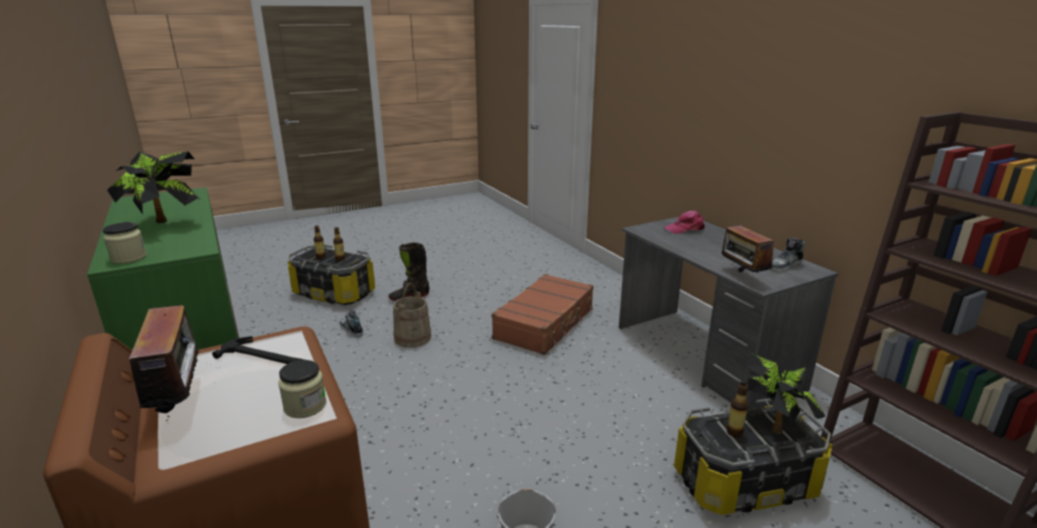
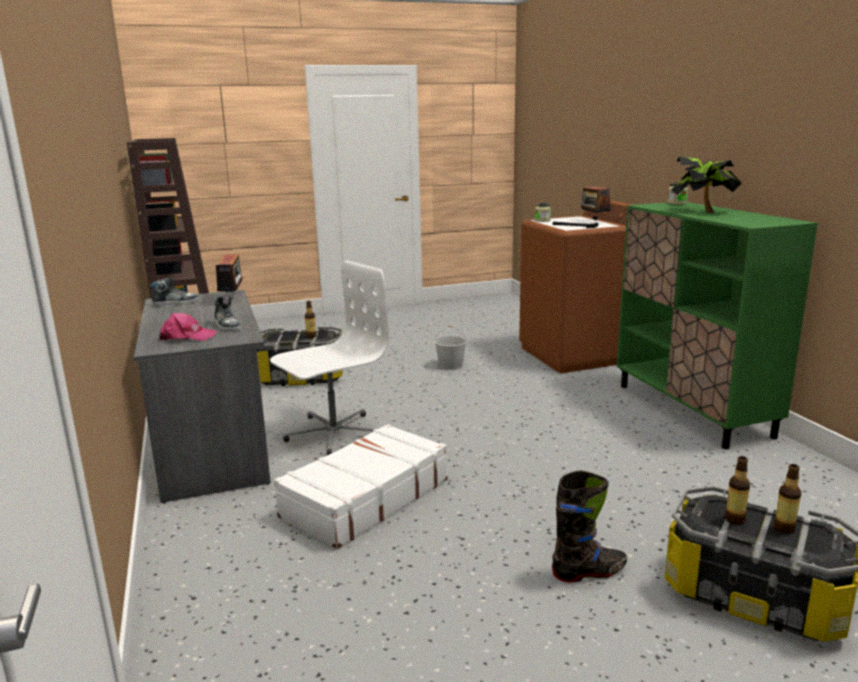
camera: 170 degrees left, 5 degrees down
(351, 330) = (653, 508): shoe -> shoe (227, 326)
(412, 337) = (556, 490): beige bucket -> none
(545, 324) = (364, 498): brown suitcase -> white suitcase
(611, 379) = (333, 433): none -> white office chair
(774, 424) = (280, 338): potted plant -> none

